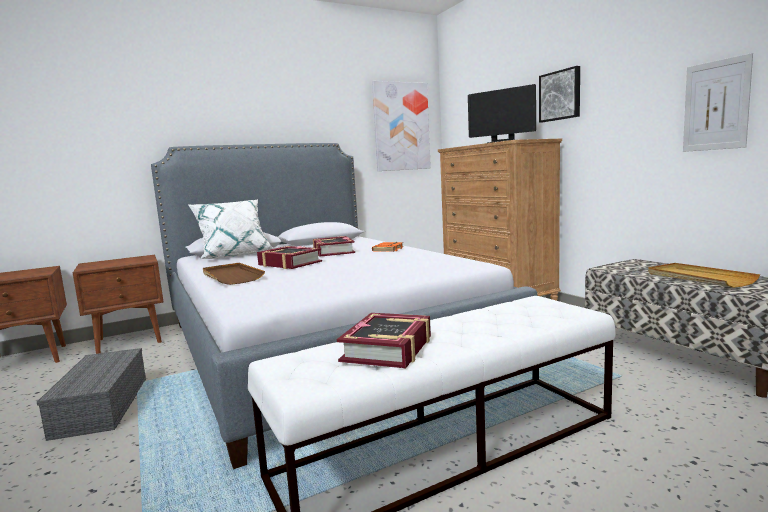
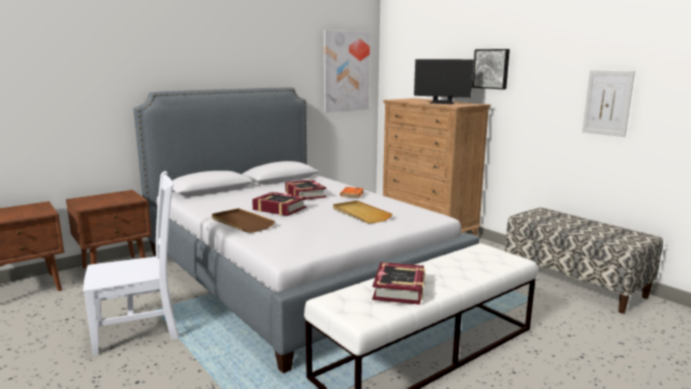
camera: 10 degrees left, 5 degrees up
(103, 407) = (140, 330): grey storage box -> white chair
(235, 255) = (215, 194): white pillow -> none
(698, 278) = (587, 229): beige tray -> beige tray (360, 214)

